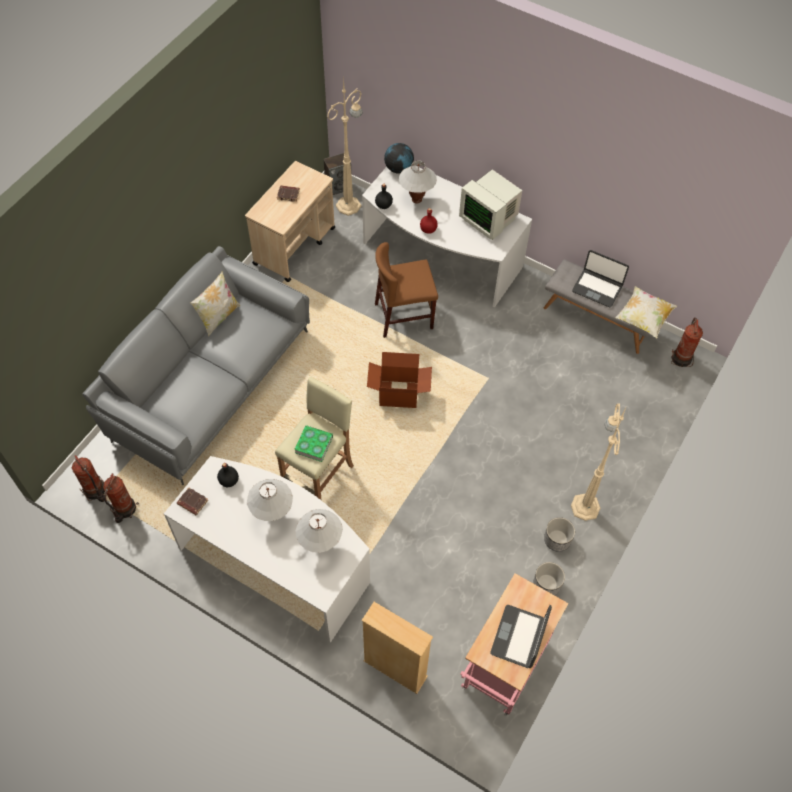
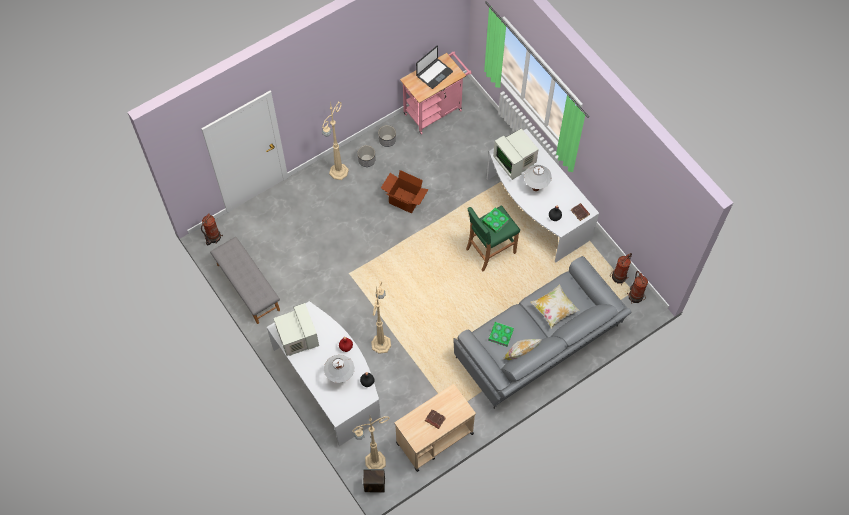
camera: 155 degrees left, 5 degrees up
(252, 328) = (500, 335): none -> book
(319, 476) = (490, 251): beige stool -> green stool
(320, 545) = (515, 162): white table lamp -> monitor
(395, 669) = (492, 132): beige bookcase -> none
(398, 169) = (338, 413): globe -> none
(398, 393) = (414, 286): cardboard box -> cardboard box (404, 200)
(404, 316) = (381, 343): brown chair -> beige floor lamp
(597, 288) = (247, 278): laptop -> none
(643, 318) = (232, 245): pillow -> pillow (554, 310)

